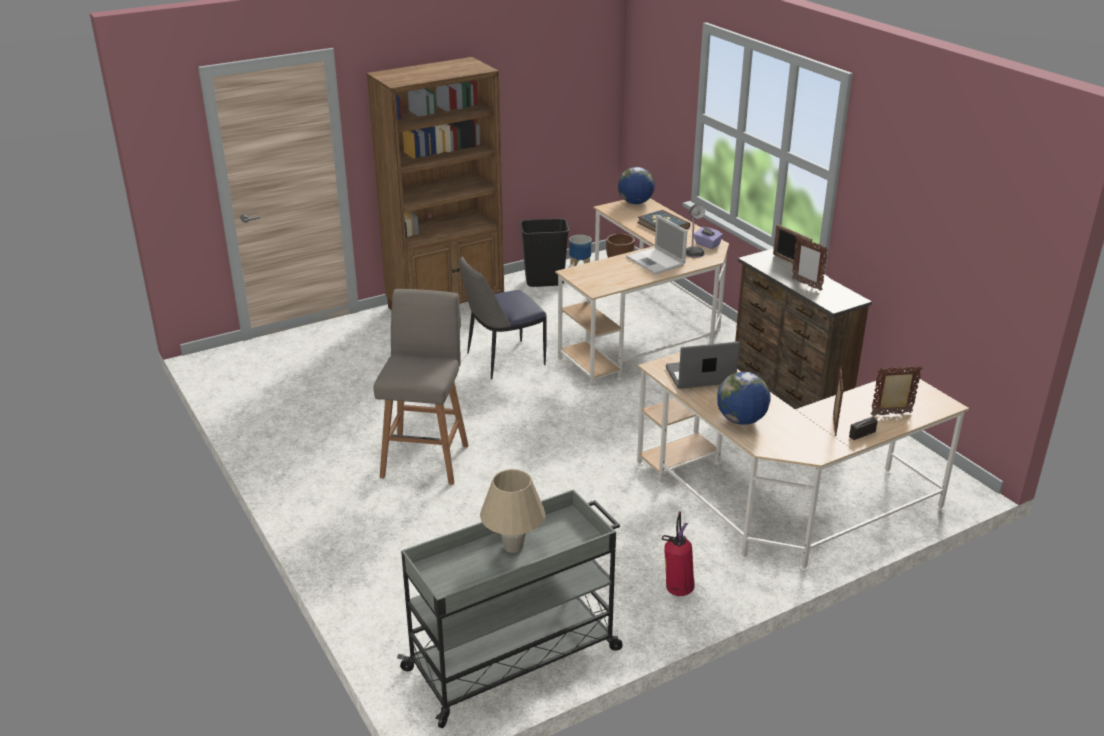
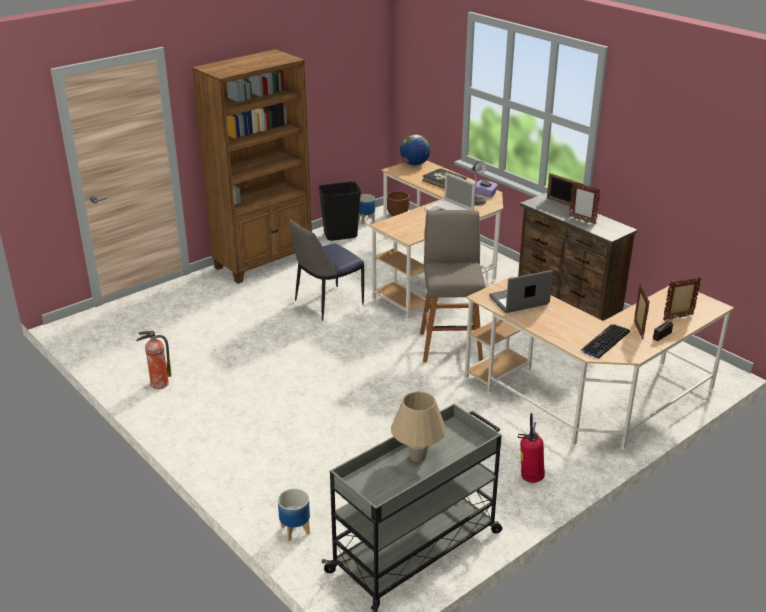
camera: 10 degrees left, 0 degrees up
(284, 434) = (158, 384): none -> fire extinguisher
(383, 617) = (295, 530): none -> planter
(426, 459) = (288, 392): grey stool -> grey stool (450, 345)
(741, 420) = (564, 334): globe -> none
(787, 434) = (605, 342): none -> keyboard

